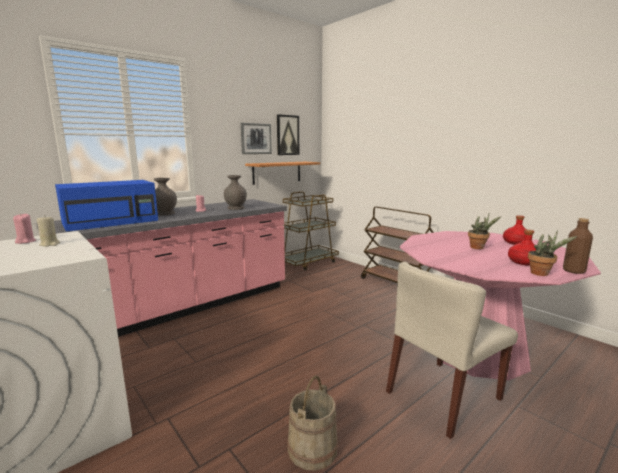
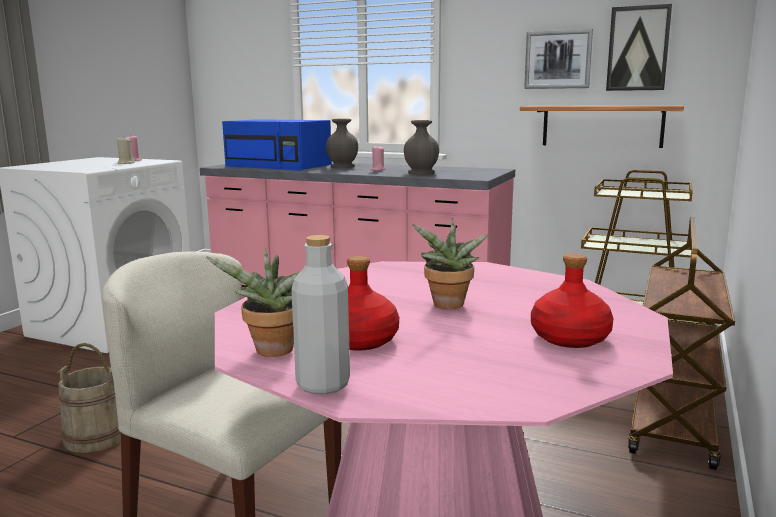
camera: 65 degrees right, 0 degrees up
(573, 271) = (323, 384): brown bottle -> grey bottle

